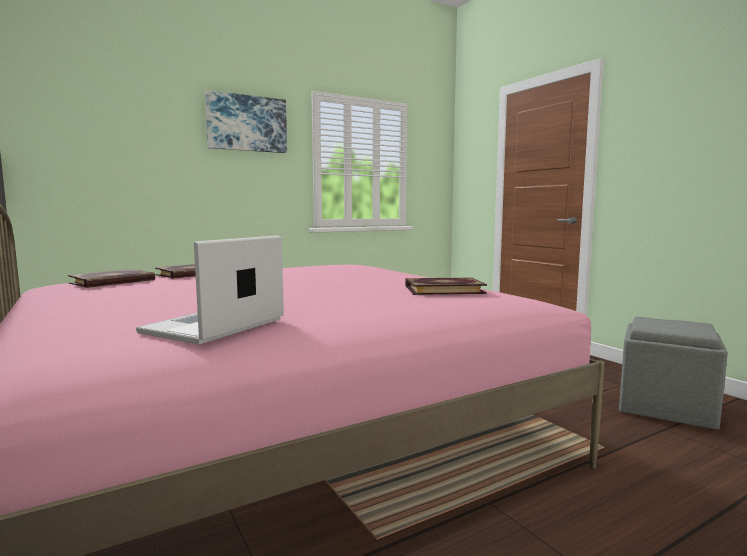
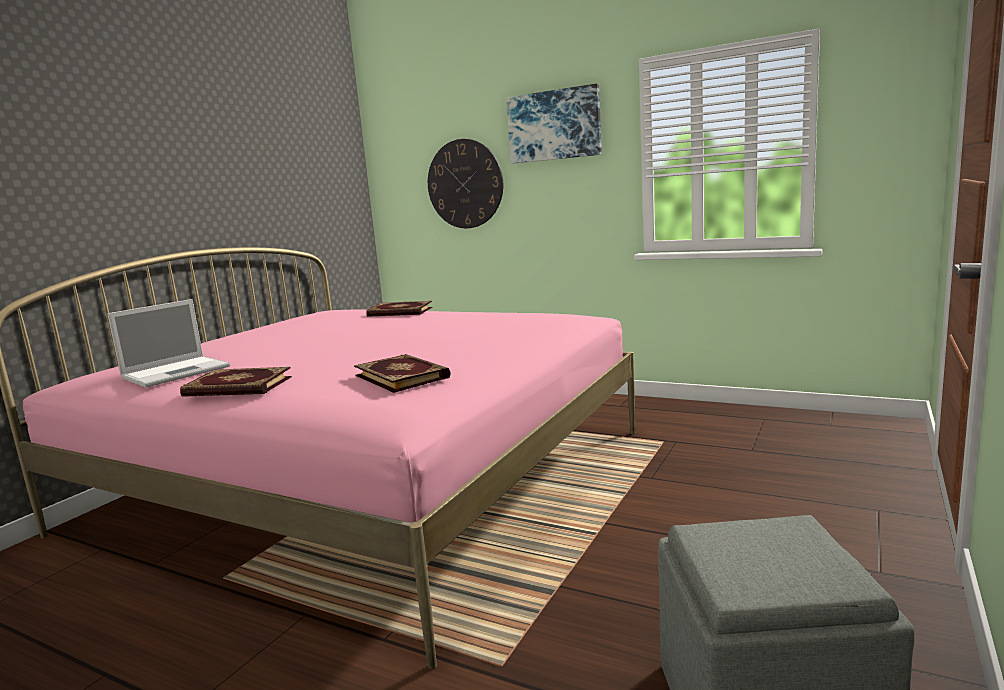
camera: 60 degrees right, 5 degrees up
(113, 282) = (334, 314): book -> book (237, 387)
(151, 160) = (465, 184): none -> wall clock
(212, 326) = (178, 371): laptop -> laptop turned 135 degrees clockwise

